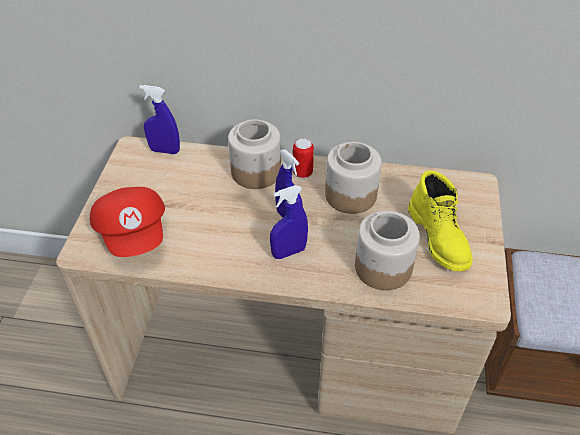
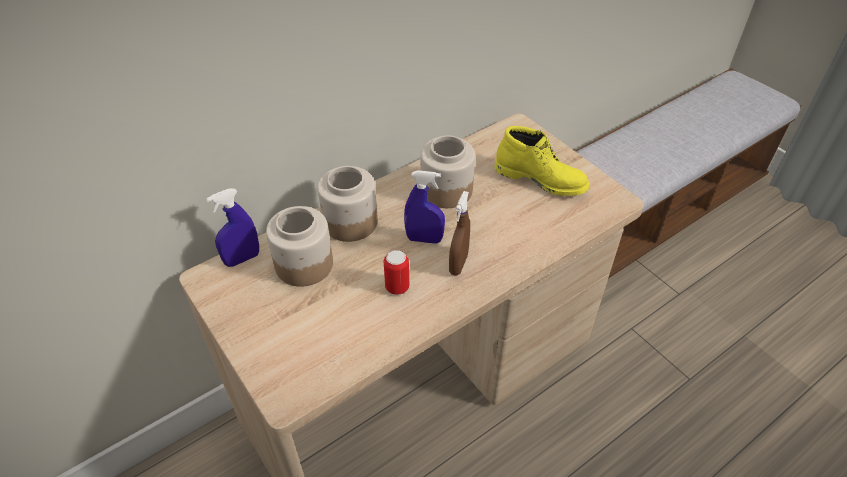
camera: 45 degrees left, 0 degrees up
(134, 233) = (313, 345): red cap -> none
(289, 252) = (458, 264): blue spray bottle -> brown spray bottle
(302, 173) = (388, 198): can -> can (397, 287)
(382, 267) = (533, 226): jar -> jar (303, 264)

